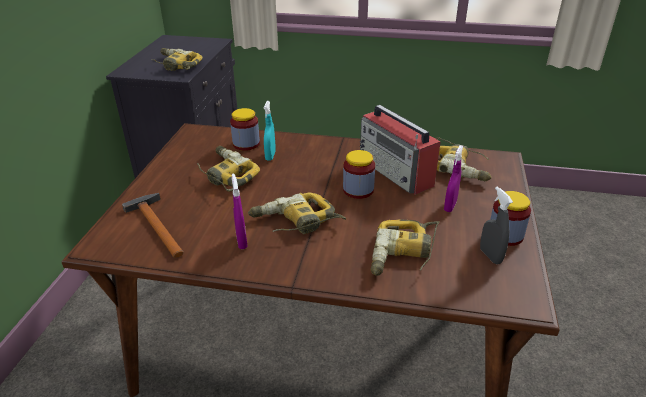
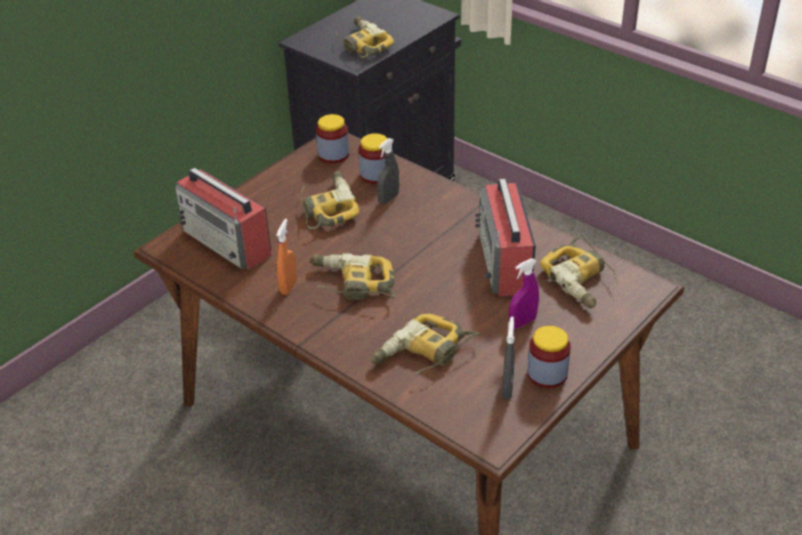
camera: 30 degrees right, 5 degrees up
(157, 225) = (227, 243): hammer -> radio
(241, 241) = (288, 286): purple spray bottle -> orange spray bottle
(270, 156) = (388, 198): turquoise spray bottle -> grey spray bottle
(358, 190) = (444, 270): jar -> jar (333, 155)

